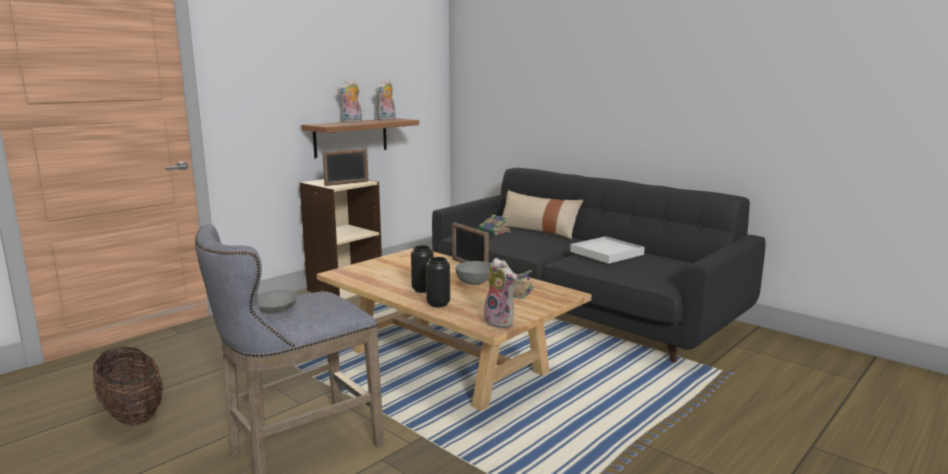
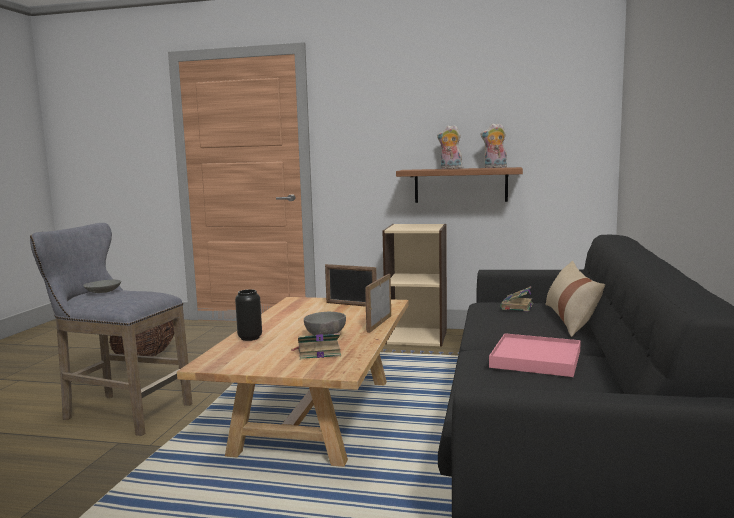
camera: 60 degrees right, 5 degrees down
(347, 183) = (412, 228): picture frame -> picture frame (351, 305)
(422, 290) = (283, 326): black vase -> none
(501, 322) = (221, 365): plush toy -> none
(607, 253) = (536, 359): white tray -> pink tray

